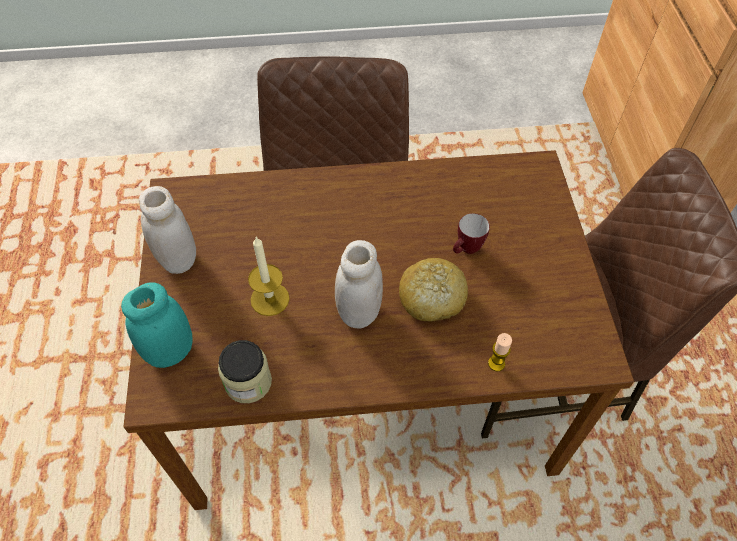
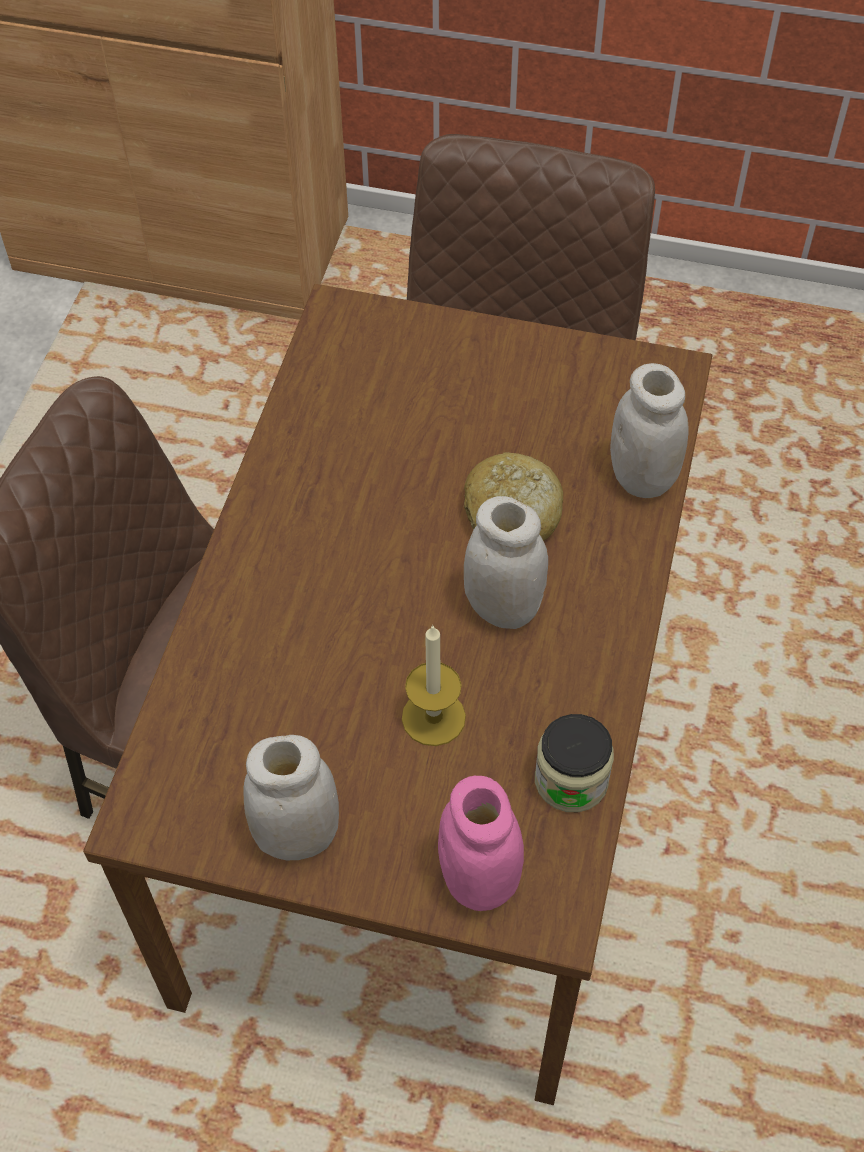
camera: 70 degrees left, 0 degrees up
(170, 352) = (479, 879): turquoise jar -> pink jar
(466, 250) = (449, 447): mug -> none
(496, 363) = (642, 478): candle -> white jar

